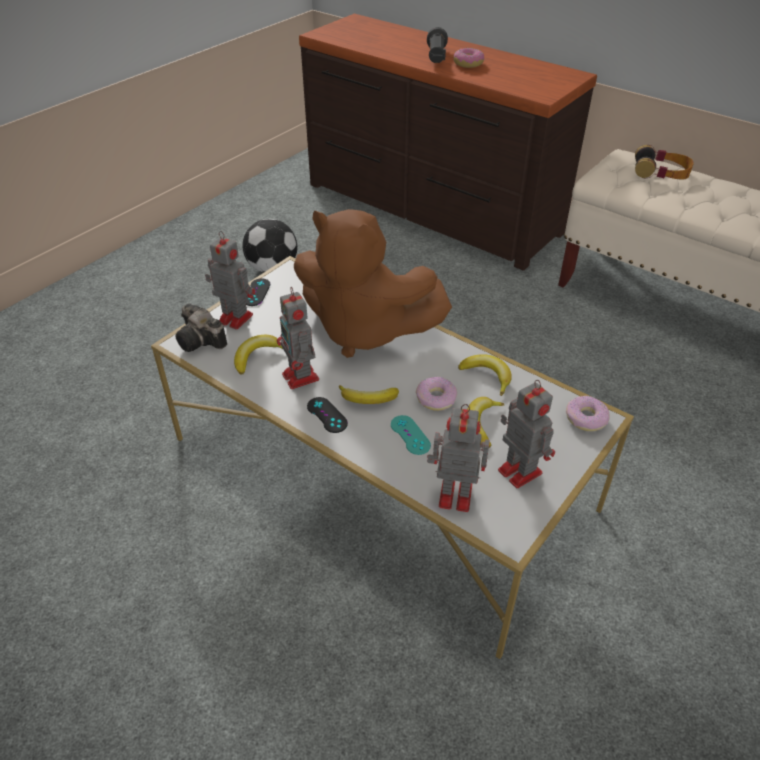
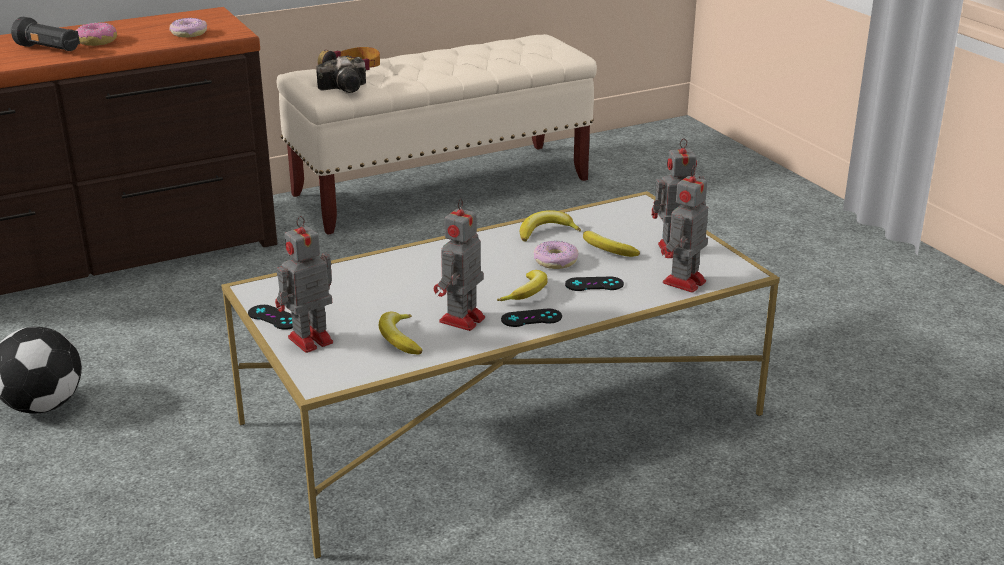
camera: 65 degrees left, 15 degrees down
(202, 341) = (333, 368): camera -> camera (346, 88)
(301, 378) = (461, 321): toy robot -> toy robot turned 120 degrees clockwise
(364, 330) = (417, 272): brown plush toy -> none
(410, 435) = (594, 284): turquoise game controller -> black game controller
(585, 418) = (635, 208): donut -> donut (189, 33)

